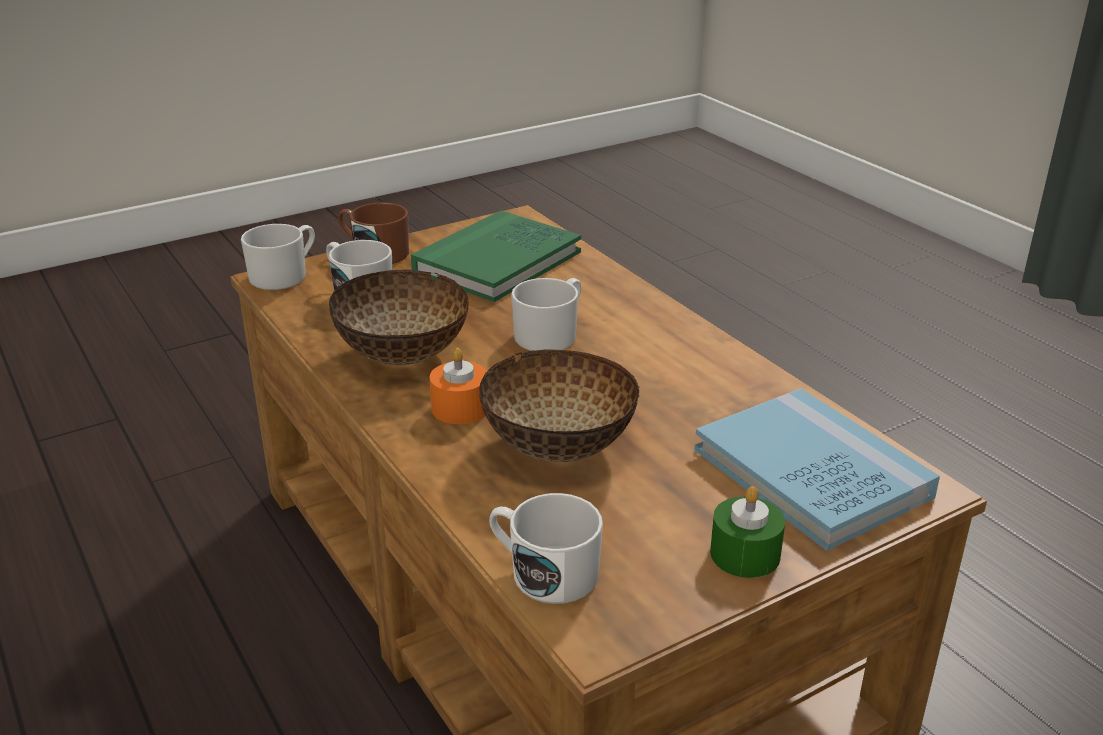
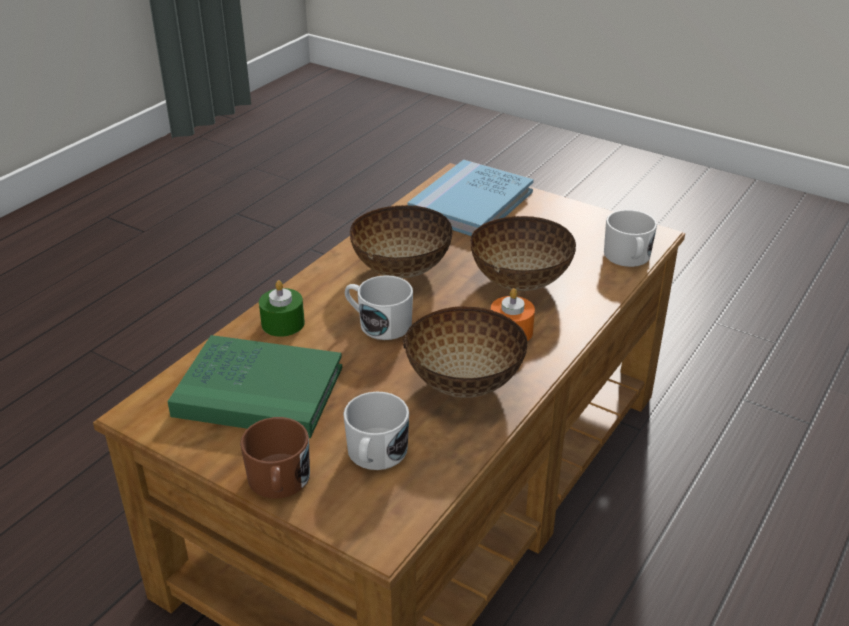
camera: 115 degrees left, 5 degrees up
(284, 275) = (368, 529): white mug -> none
(655, 372) = (401, 269): none -> bowl
(745, 554) = (556, 210): green candle -> green candle (283, 323)

